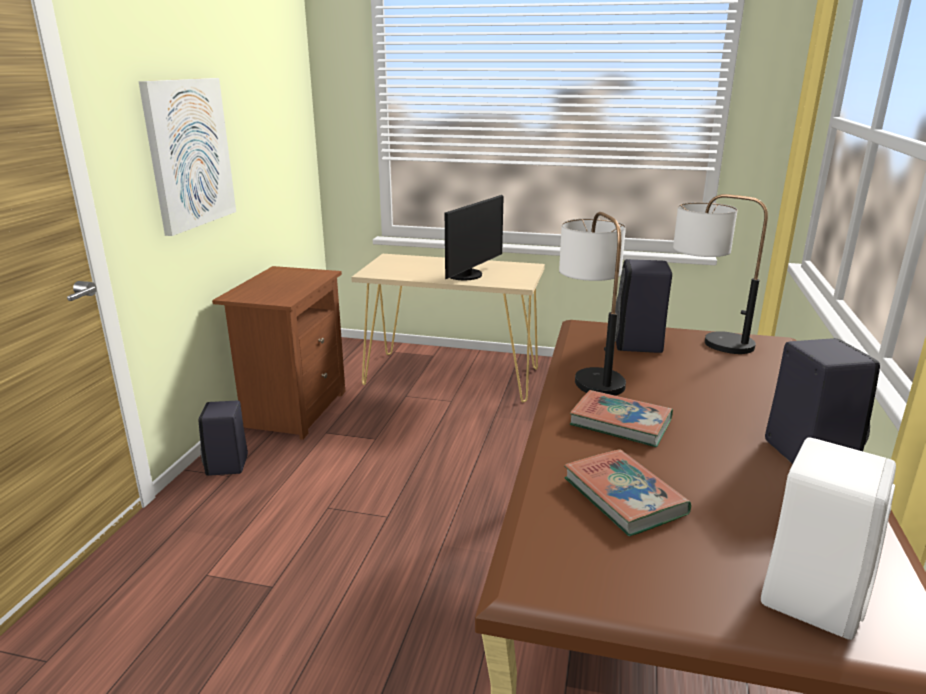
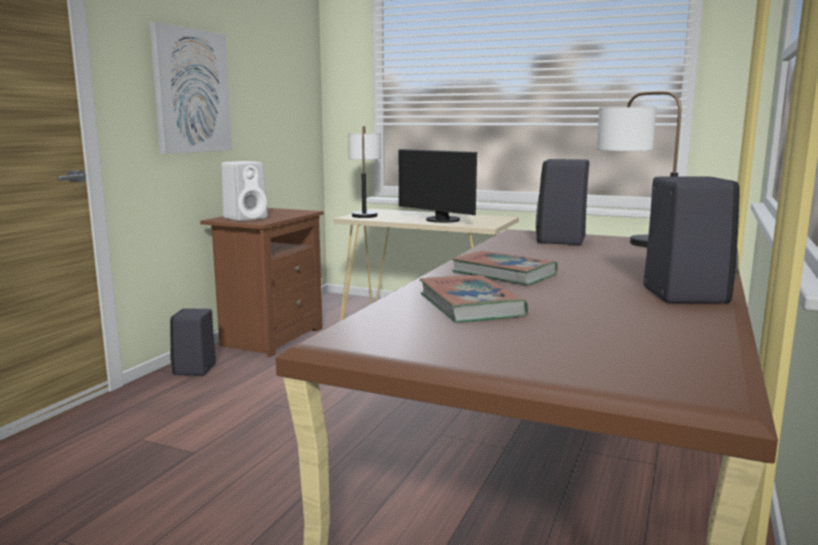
camera: 10 degrees right, 10 degrees down
(468, 275) = (440, 220): monitor -> monitor turned 90 degrees clockwise
(589, 373) = (498, 251): table lamp -> table lamp (365, 214)
(812, 593) = (615, 359): white speaker -> white speaker (246, 218)

